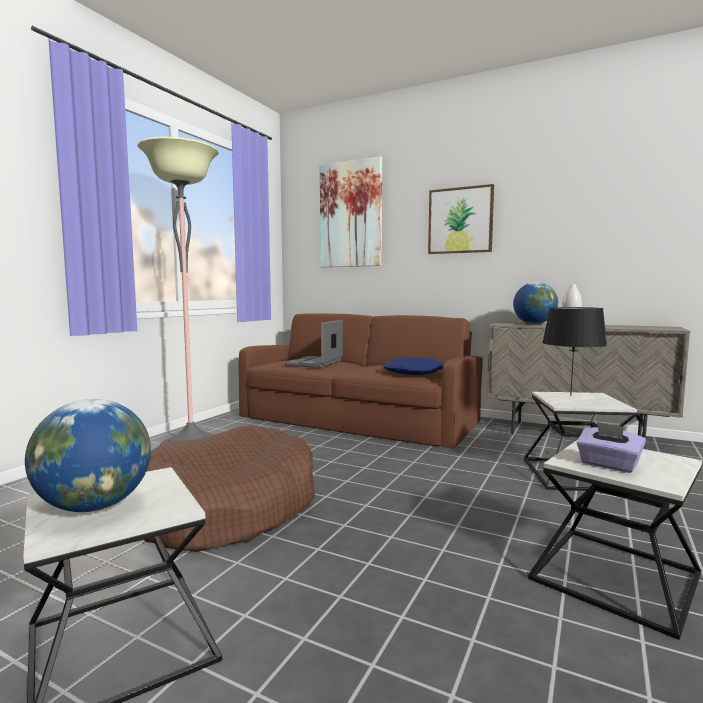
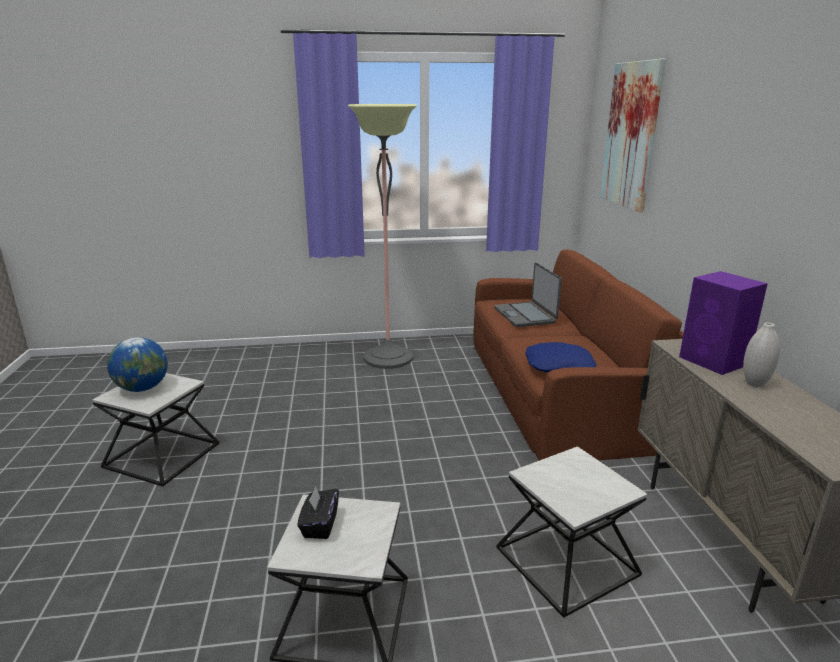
camera: 55 degrees right, 15 degrees up
(226, 509) = (305, 417): brown dog bed -> none
(315, 363) = (525, 315): laptop -> laptop turned 90 degrees counterclockwise
(460, 220) = (716, 171): picture -> none
(534, 324) = (714, 361): globe -> purple speaker
(570, 396) = (585, 473): black table lamp -> none
(608, 465) = (319, 525): purple tissue box -> black tissue box

